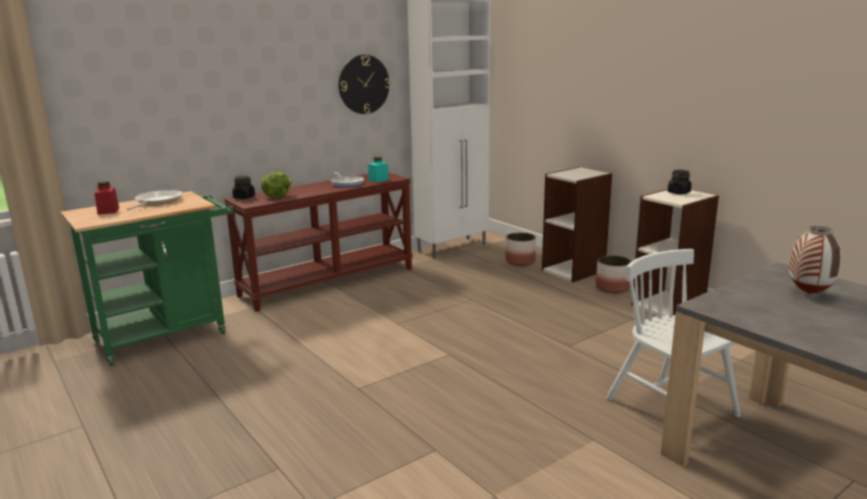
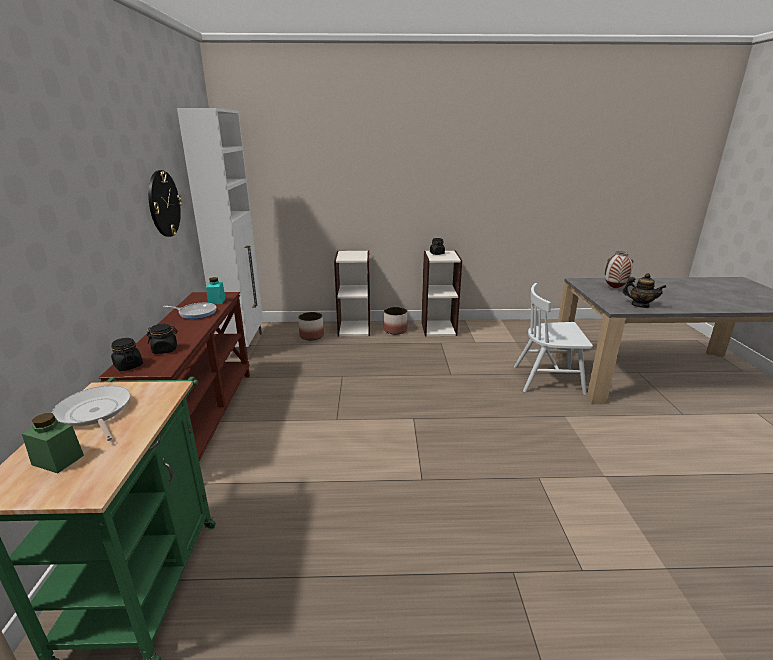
camera: 55 degrees left, 5 degrees up
(108, 211) = (58, 460): red jar -> green jar
(277, 196) = (165, 350): lettuce -> black jar
(763, 317) = (640, 305): none -> teapot

